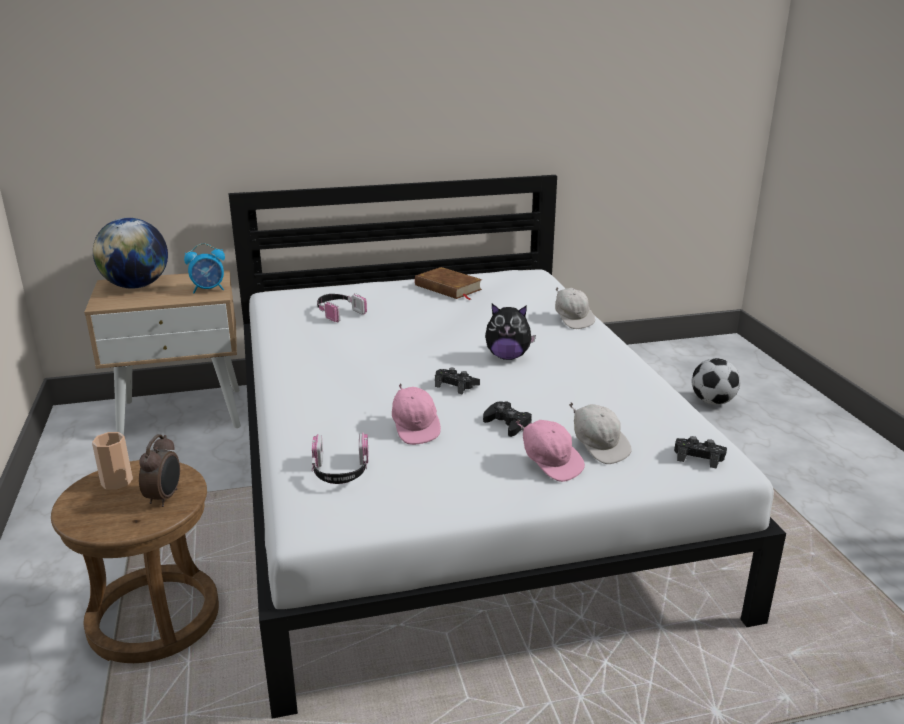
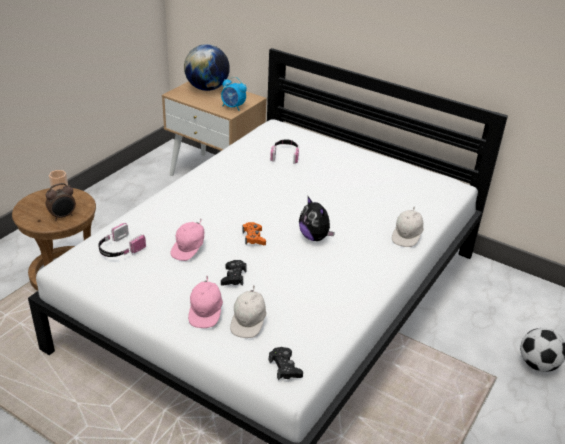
camera: 45 degrees right, 10 degrees up
(448, 288) = (376, 170): brown book -> none
(456, 385) = (253, 237): black game controller -> orange game controller

